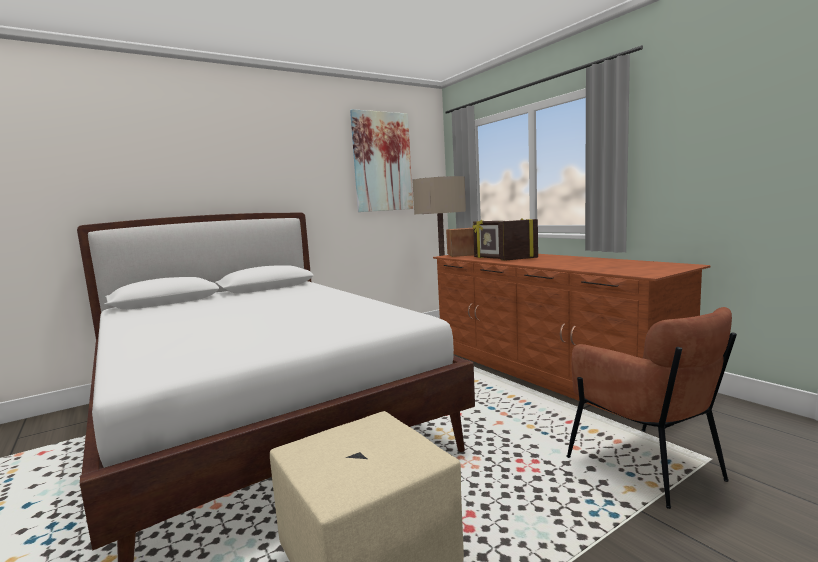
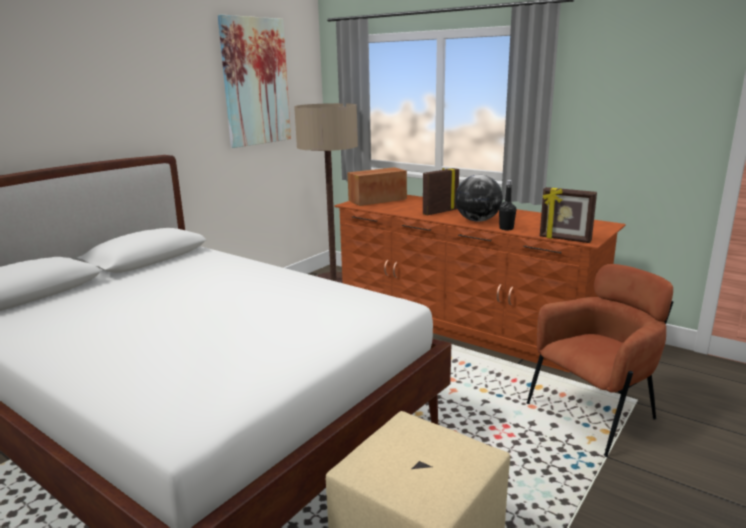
camera: 20 degrees left, 10 degrees up
(489, 258) = (404, 209): picture frame -> picture frame (564, 239)
(548, 263) = (477, 220): none -> globe
(569, 267) = (506, 228): none -> black bottle
(648, 466) = (595, 415): brown armchair -> brown armchair turned 75 degrees counterclockwise

